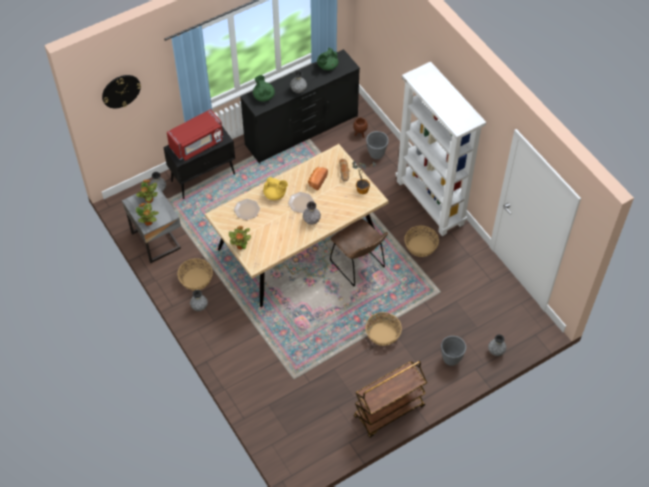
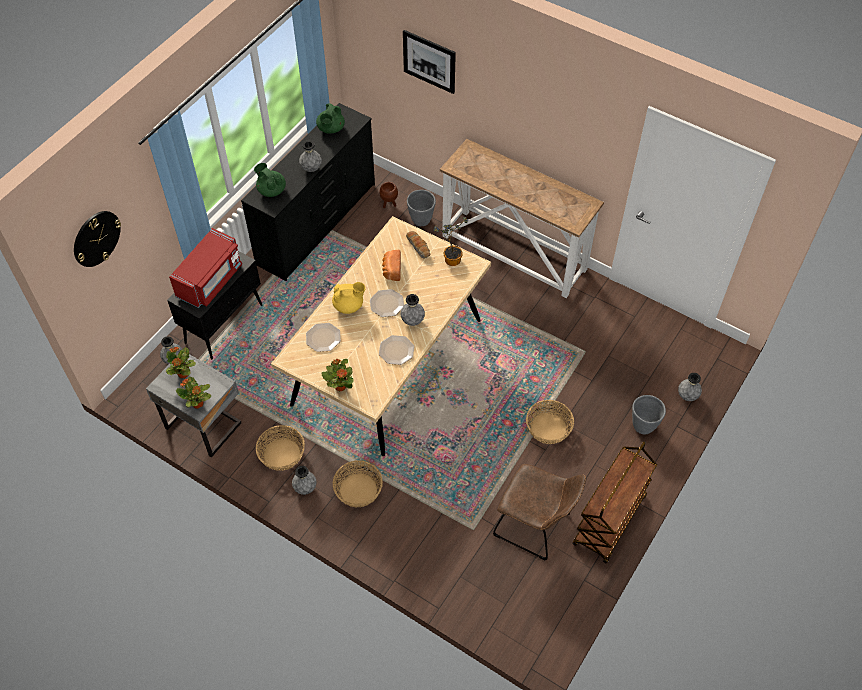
camera: 25 degrees left, 0 degrees up
(289, 237) = (396, 351): none -> plate
(359, 266) = (474, 358): brown chair -> brown chair (535, 527)
(401, 42) = (429, 61): none -> picture
(420, 246) = (532, 307): basket -> basket (358, 490)
(431, 202) = (515, 253): white bookcase -> console table

